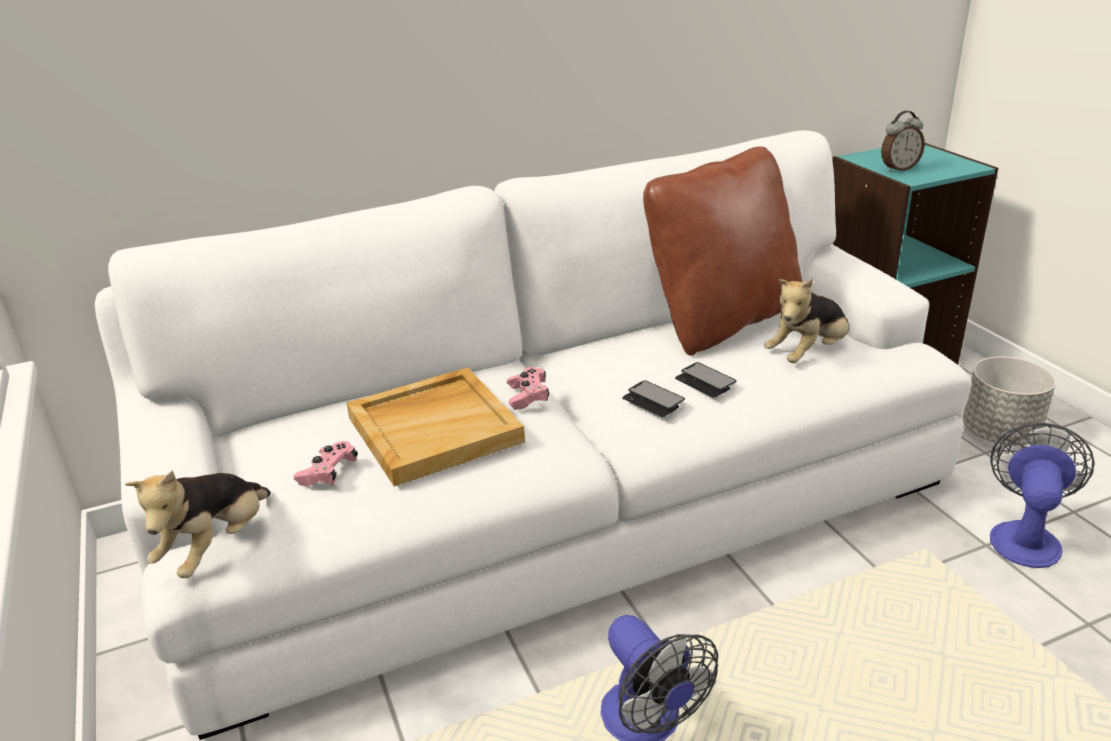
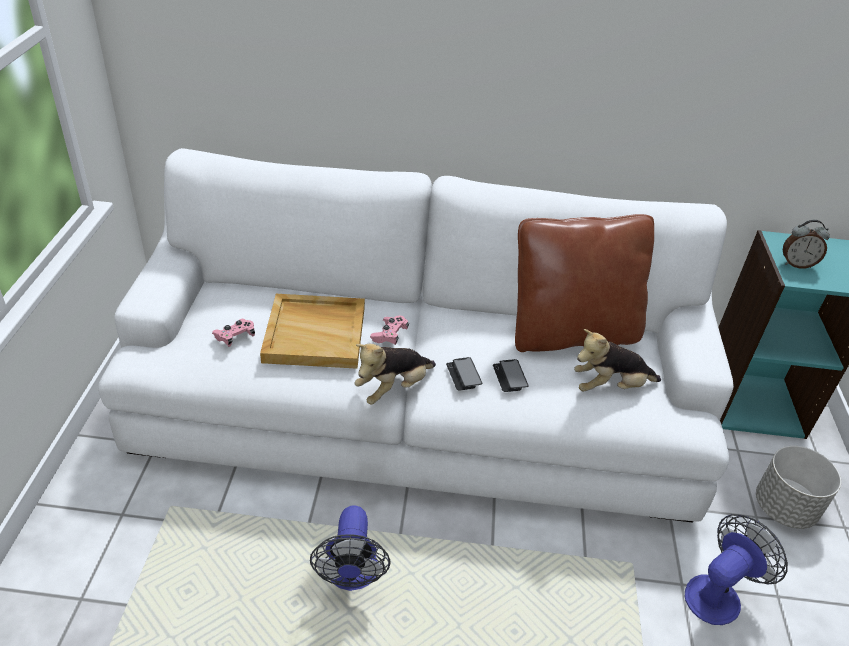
camera: 25 degrees right, 10 degrees up
(216, 547) = (150, 356): plush toy -> plush toy (393, 388)

